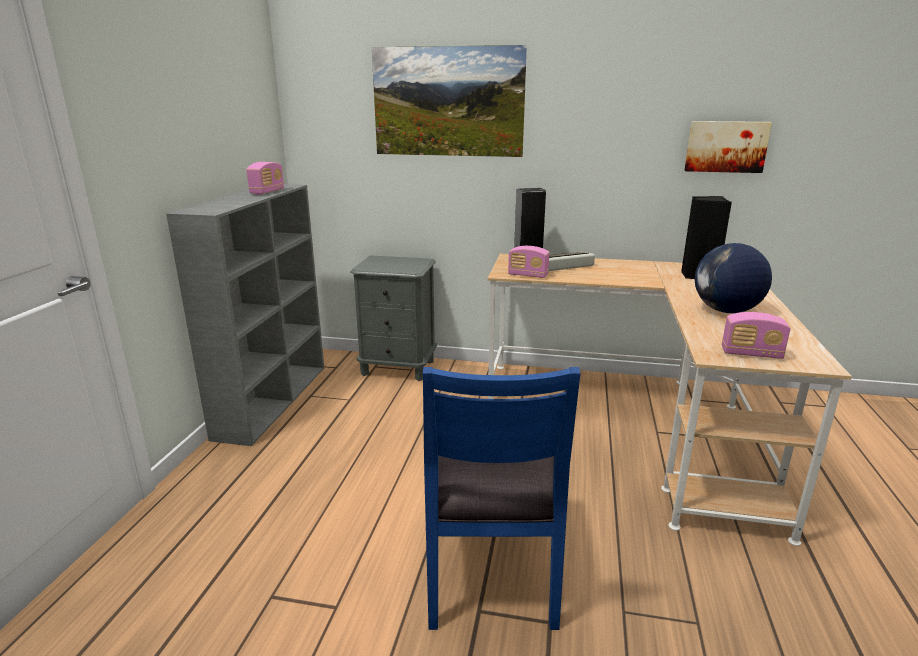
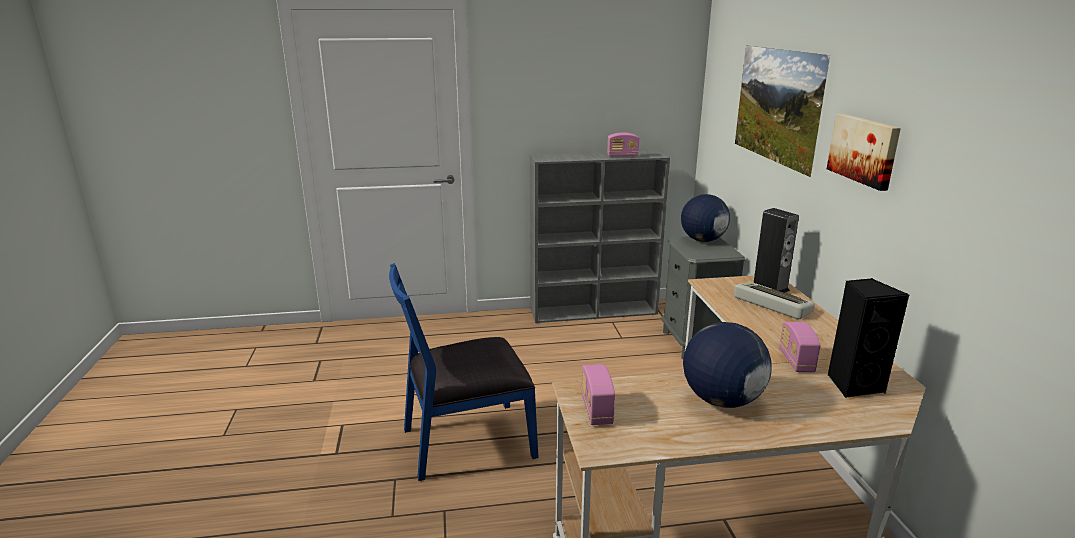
camera: 70 degrees right, 0 degrees up
(378, 261) = (702, 240): none -> globe
(528, 275) = (717, 293): radio -> radio (796, 361)
(726, 146) = (986, 232): picture -> picture (864, 150)

